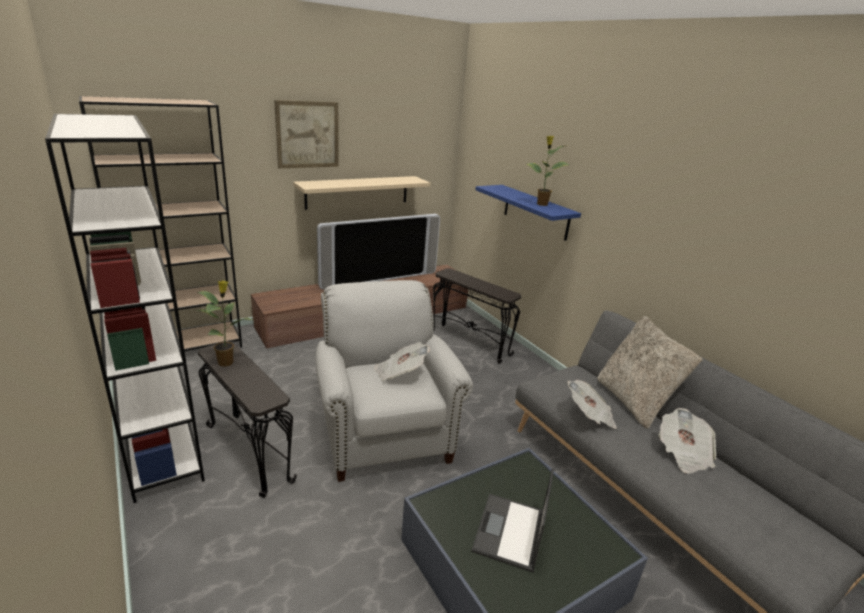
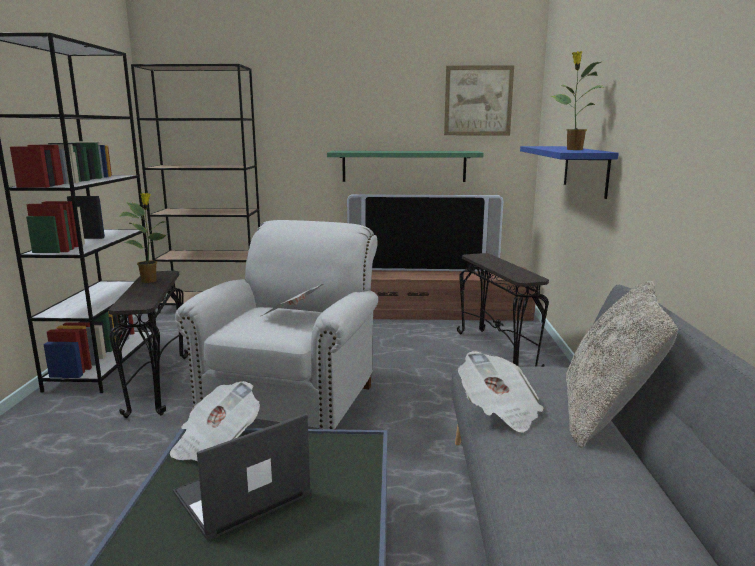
camera: 35 degrees right, 10 degrees down
(307, 135) = (347, 101): picture -> picture (478, 101)
(357, 192) = (404, 166): beige shelf -> green shelf
(683, 453) = (605, 491): newspaper -> newspaper (216, 443)

